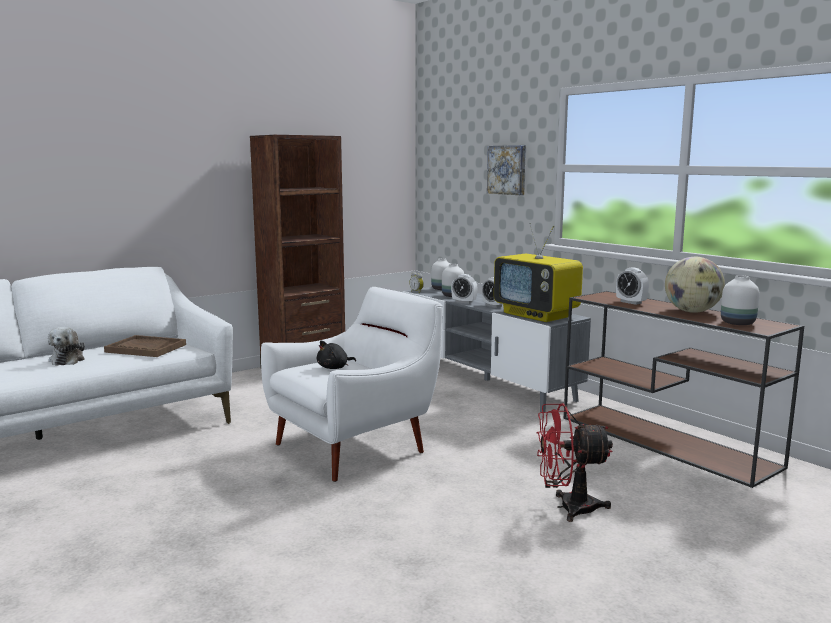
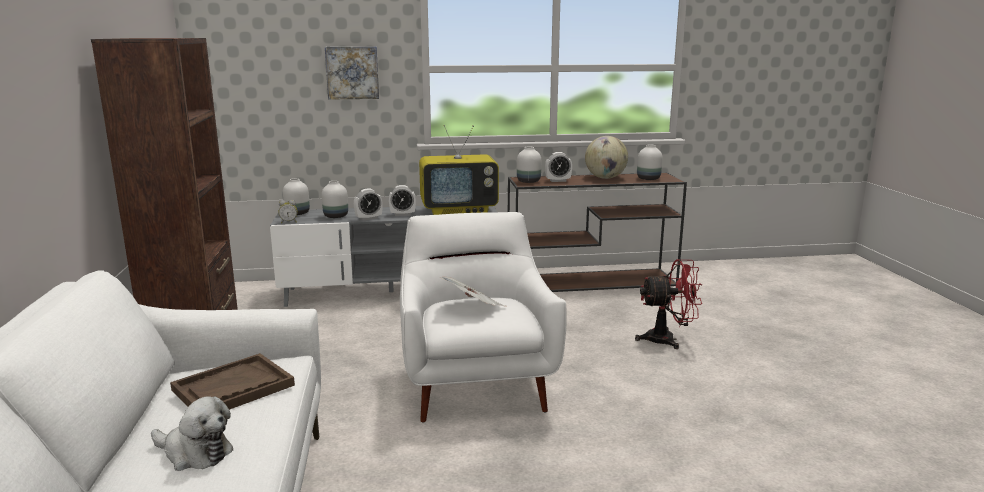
camera: 60 degrees left, 5 degrees up
(334, 368) = (473, 308): black plush toy -> newspaper
(568, 507) = (667, 339): red fan -> red fan turned 120 degrees counterclockwise
(600, 296) = (528, 181): none -> white vase

